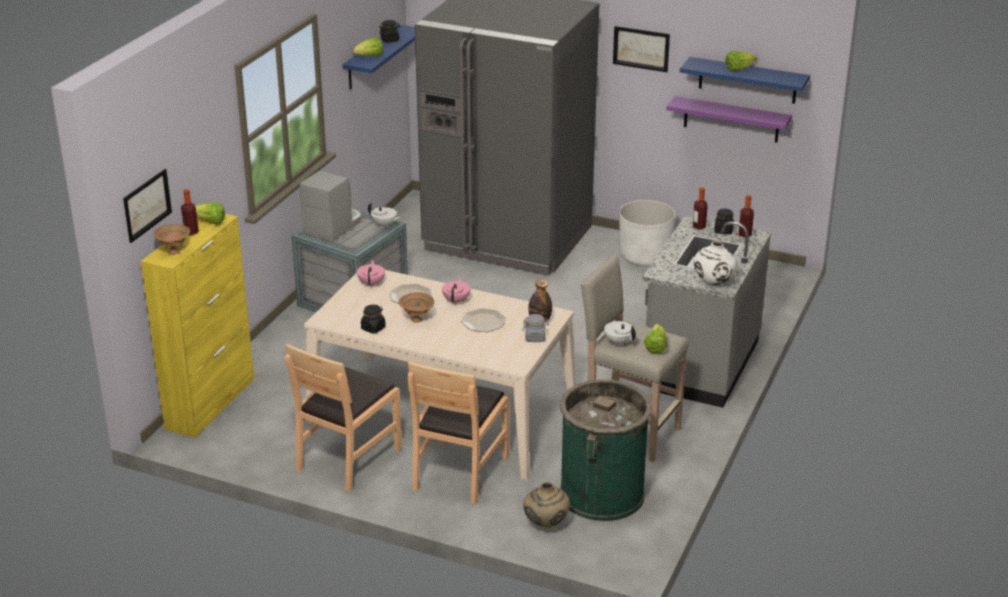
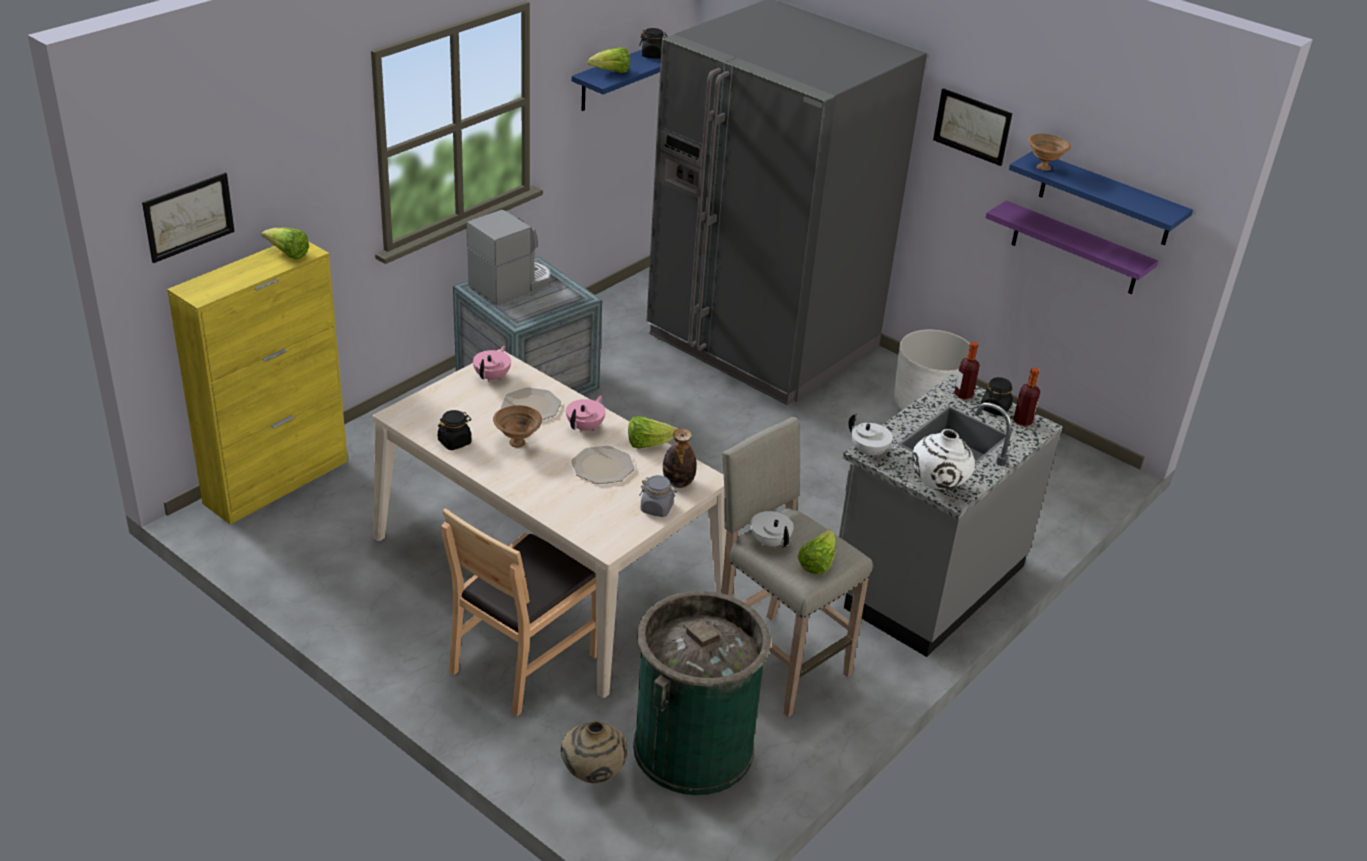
camera: 15 degrees right, 5 degrees up
(174, 251) = (216, 285): brown bowl -> brown bowl (1043, 167)
(191, 232) = (256, 262): bottle -> none
(347, 458) = (394, 603): brown chair -> none
(384, 225) = (574, 296): white teapot -> white teapot (869, 452)
(738, 69) = (1093, 181): lettuce -> lettuce (648, 444)

